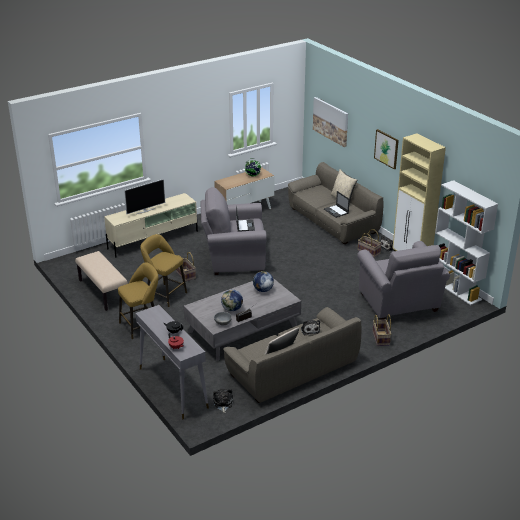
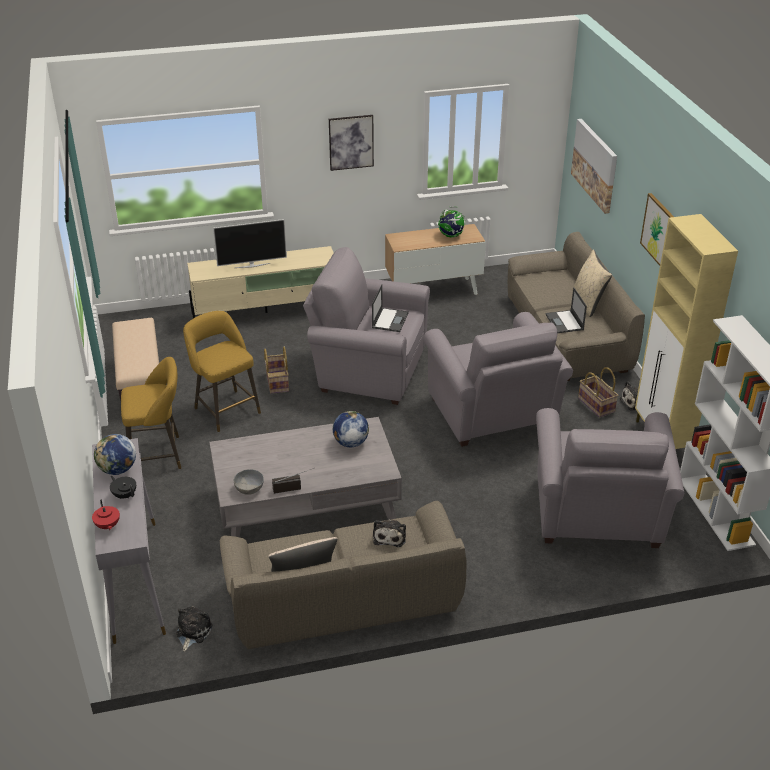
camera: 20 degrees right, 5 degrees up
(191, 128) = (351, 142): none -> picture
(232, 309) = (279, 467): globe -> globe (118, 470)
(317, 267) = (493, 415): none -> grey armchair
(381, 338) = (527, 577): basket -> none

